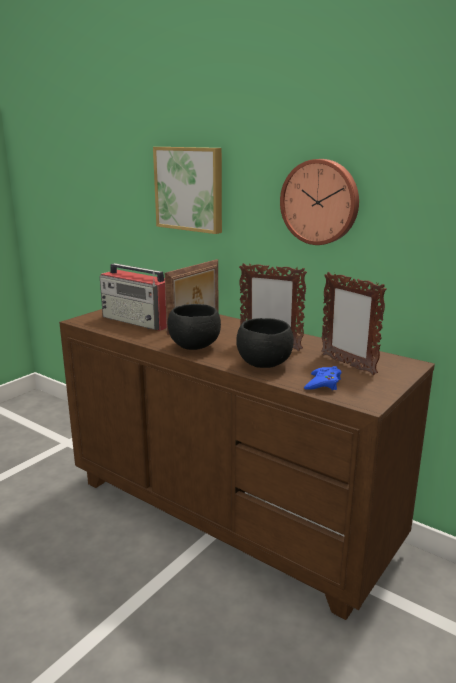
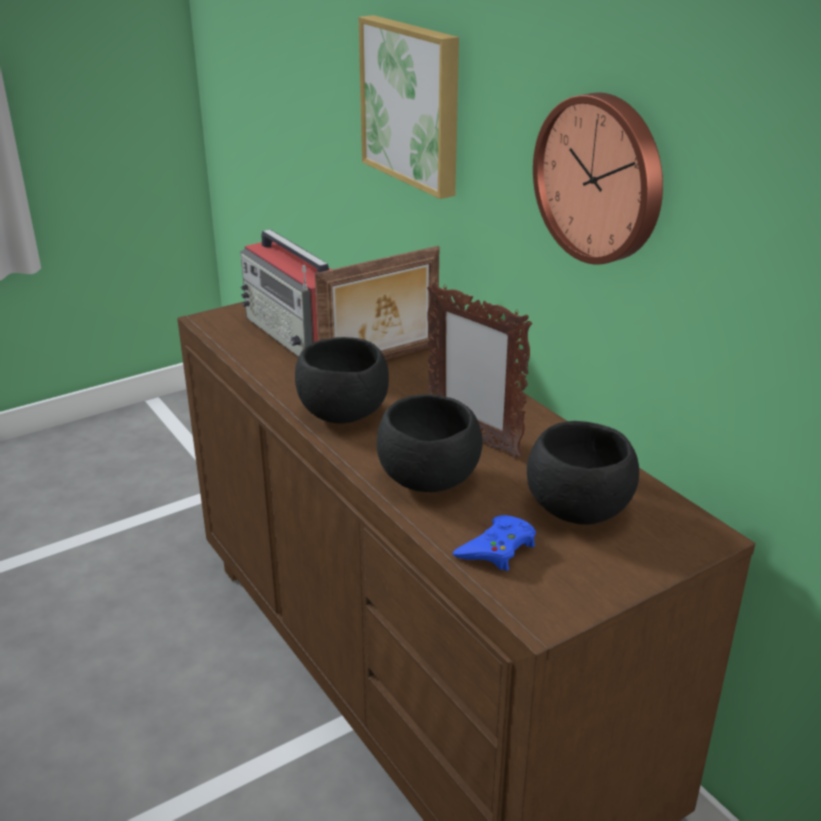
camera: 20 degrees right, 10 degrees up
(347, 364) = (579, 511): picture frame -> black bowl

